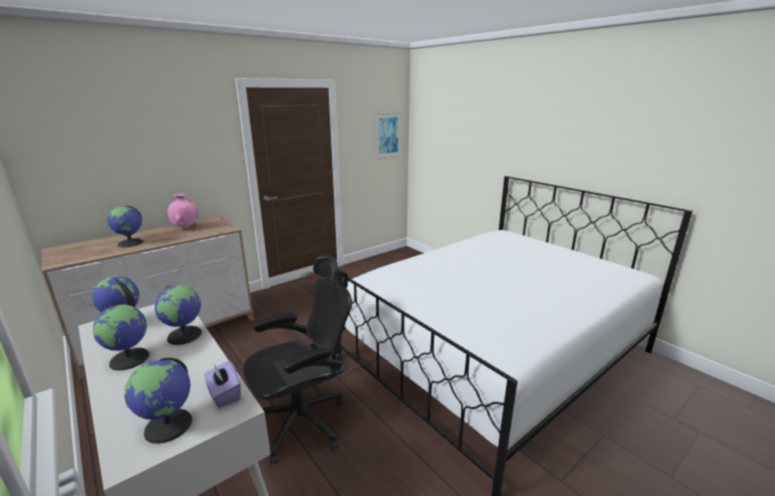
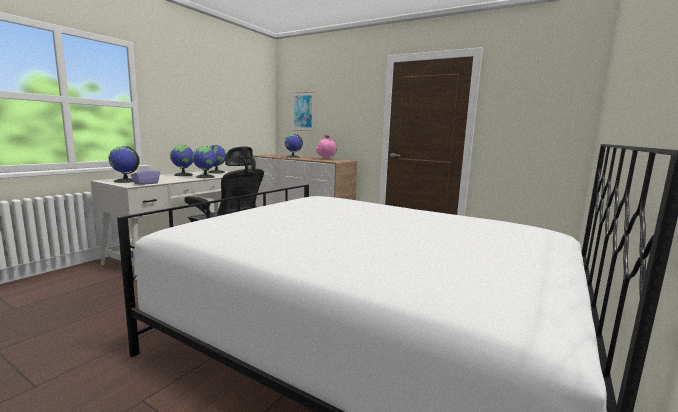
camera: 70 degrees right, 10 degrees down
(388, 135) = (556, 110): picture -> picture (303, 111)

